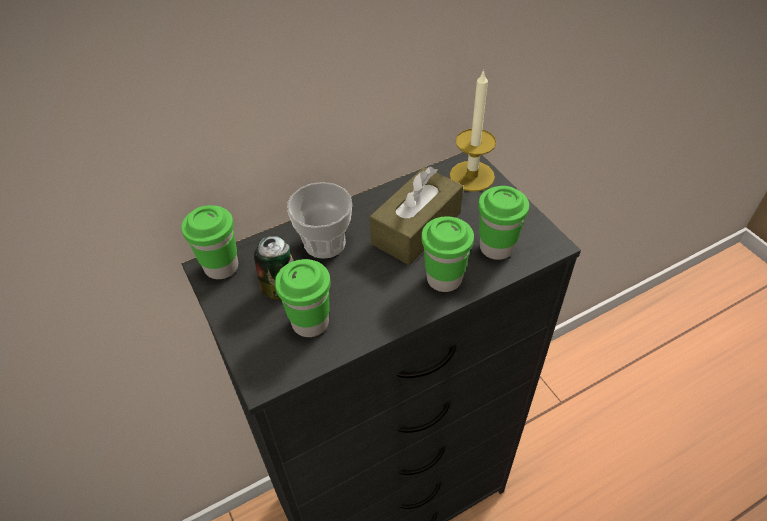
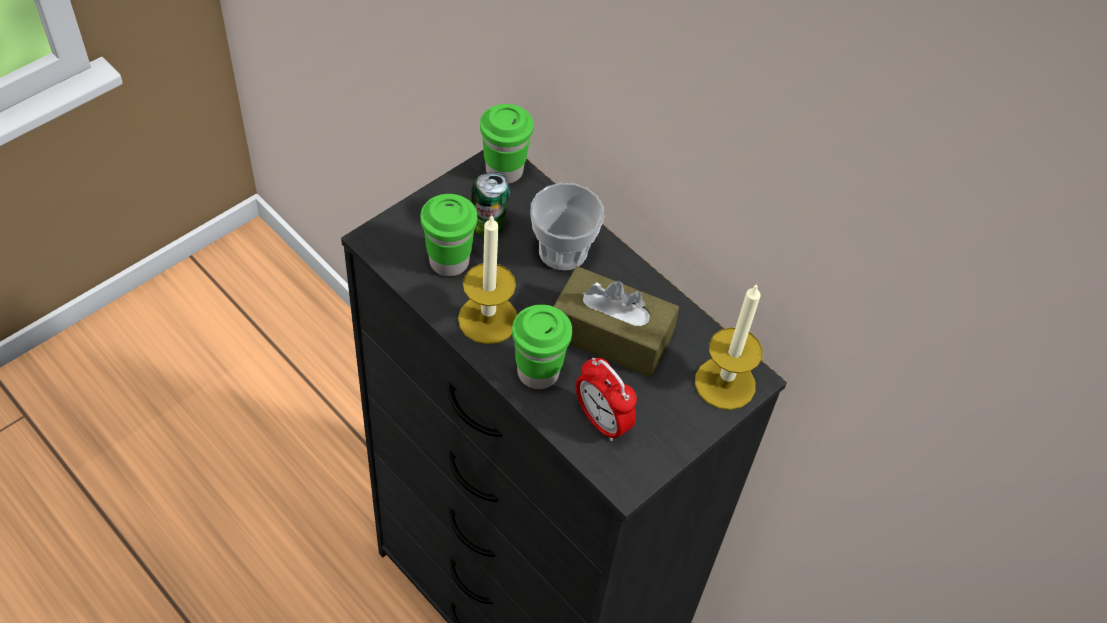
camera: 70 degrees right, 5 degrees up
(382, 304) = (488, 319): none -> candle
(496, 248) = (602, 421): green cup -> alarm clock

